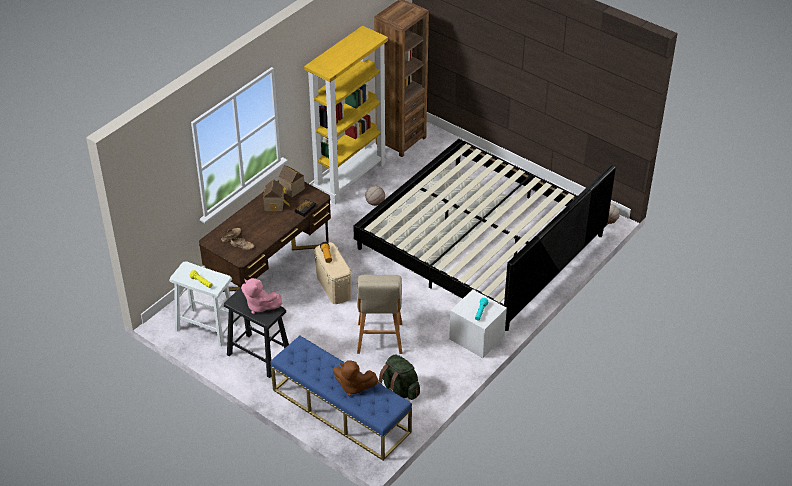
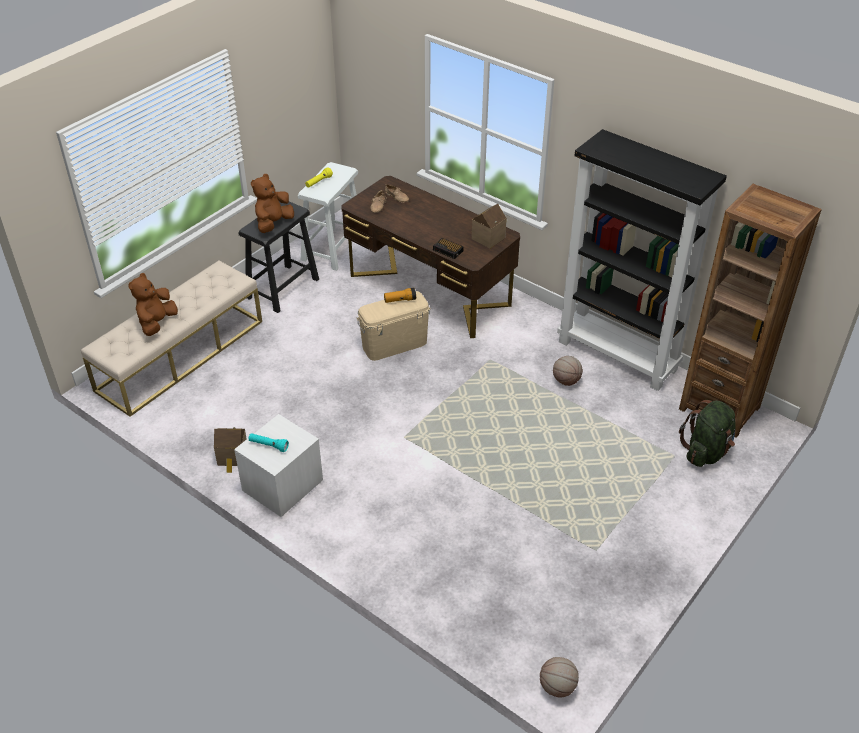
camera: 90 degrees right, 0 degrees up
(260, 306) = (273, 224): pink plush toy -> brown plush toy
(275, 205) = (456, 226): toy house -> toy house (232, 457)
(341, 411) = (181, 355): blue bench -> beige bench
(350, 177) = (618, 355): yellow bookcase -> black bookcase
(379, 340) = (293, 387): beige stool -> none
(399, 390) = (202, 405): green backpack -> green backpack (706, 451)
(480, 242) = (488, 498): bed -> none

